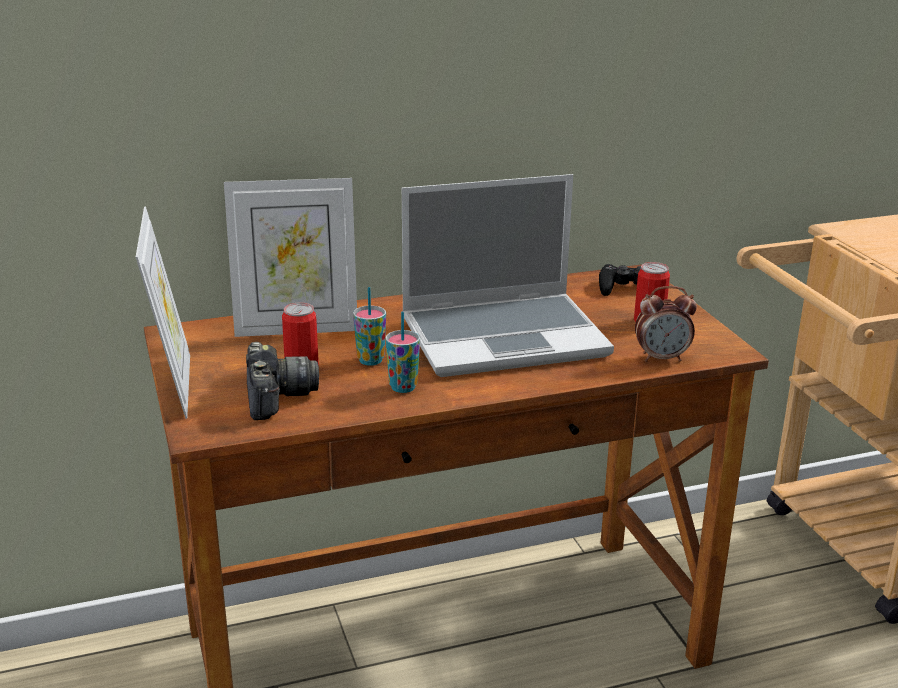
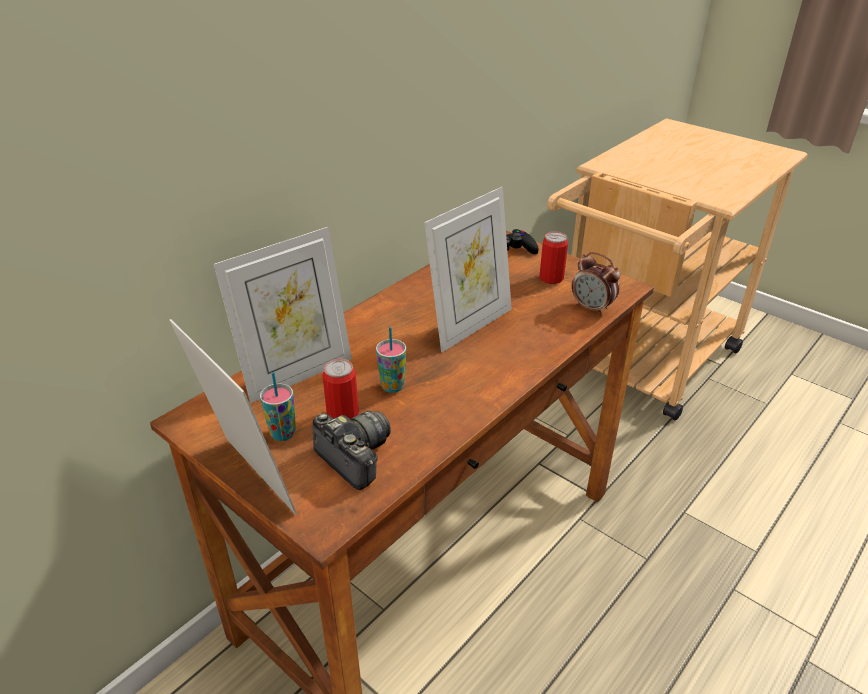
camera: 30 degrees left, 10 degrees up
(403, 387) = (445, 404): cup -> cup (283, 433)
(505, 336) = (469, 325): laptop -> picture frame
(662, 358) = (592, 308): alarm clock -> alarm clock turned 75 degrees clockwise

